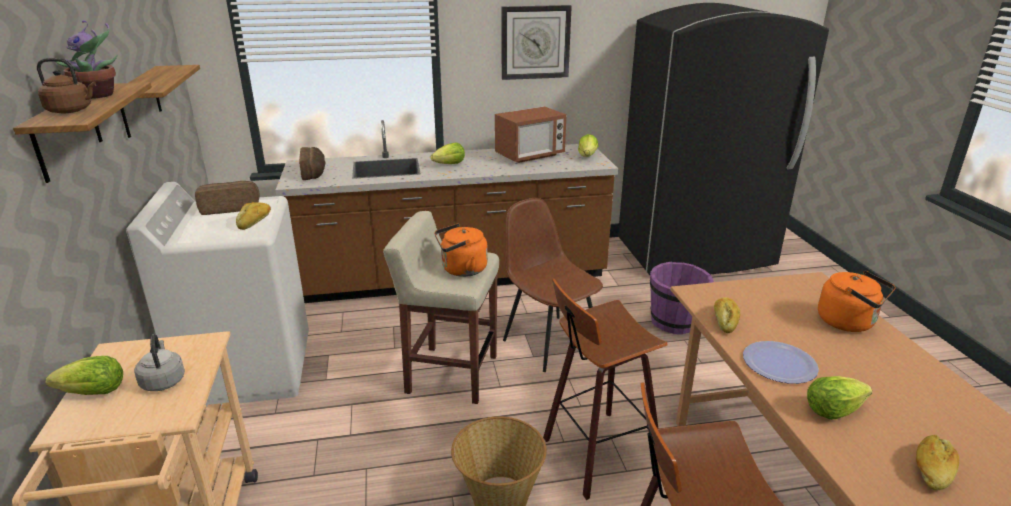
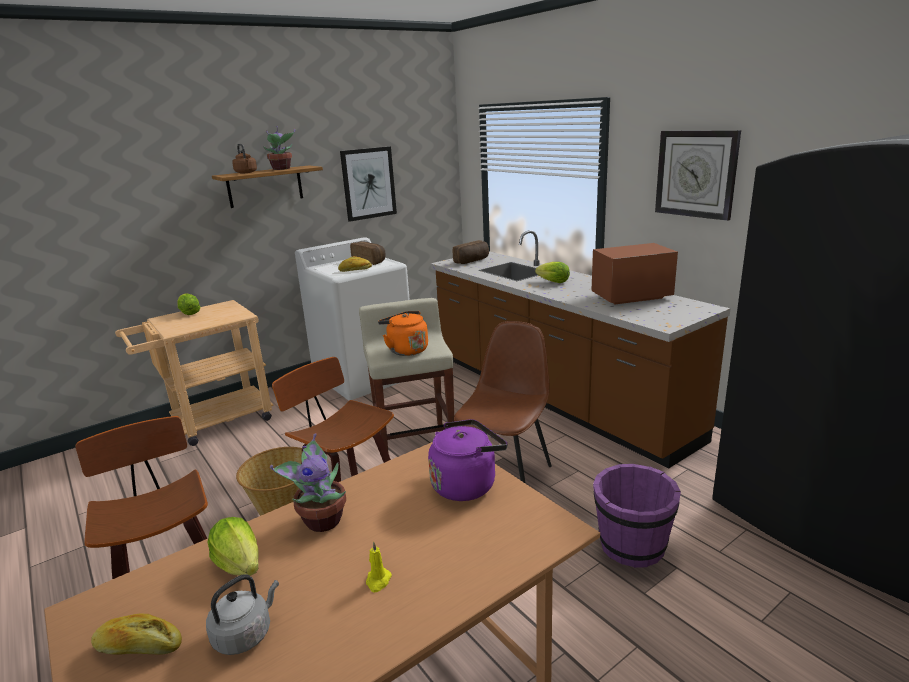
camera: 65 degrees right, 5 degrees down
(139, 101) = (368, 183): shelf -> picture
(163, 381) = (202, 320): grey kettle -> grey kettle (245, 634)
(530, 155) = (631, 297): microwave -> microwave turned 135 degrees clockwise
(587, 156) = (678, 315): lettuce -> none
(725, 320) = (395, 475): bread -> none
(751, 297) = (466, 484): none -> purple kettle
(779, 363) = (321, 520): plate -> potted plant
(849, 322) = (454, 567): orange kettle -> none
(860, 352) = (378, 581): none -> yellow candle

